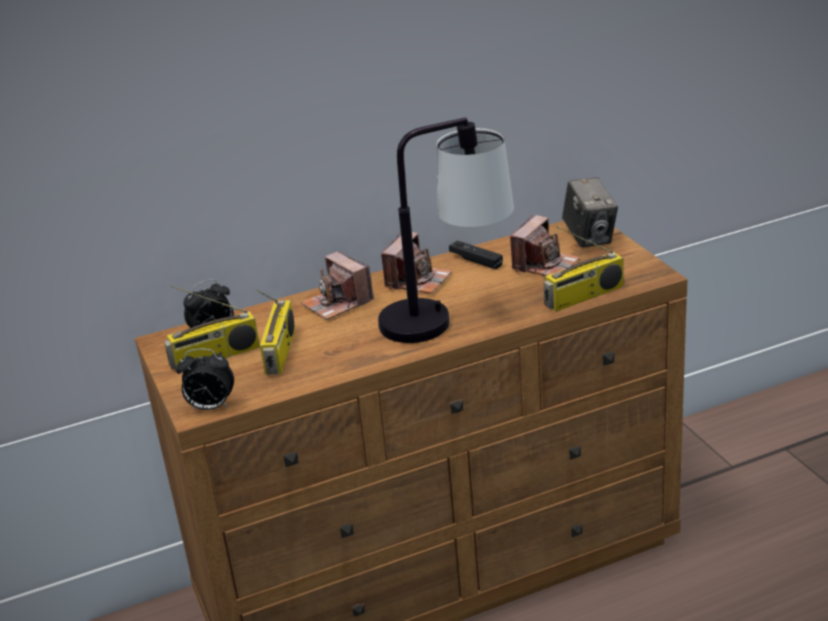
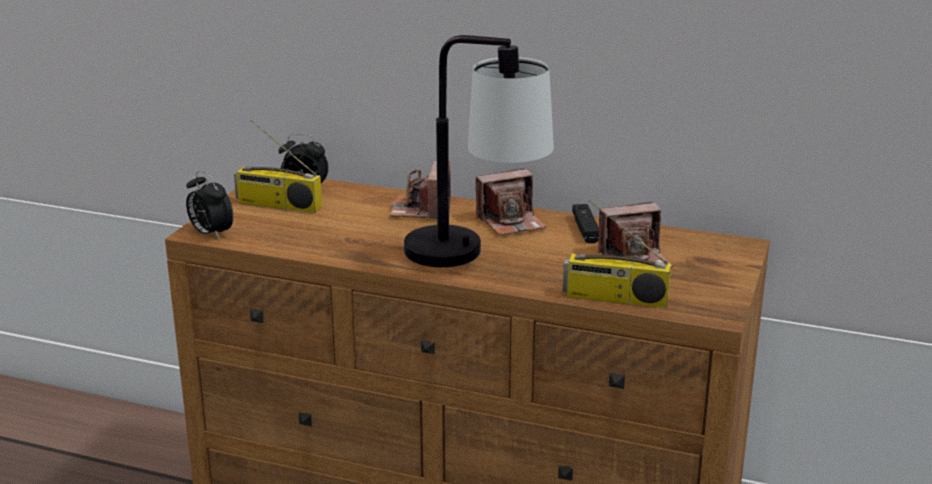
camera: 40 degrees right, 5 degrees down
(281, 352) = (320, 223): radio -> none
(589, 237) = (720, 257): camera -> none

